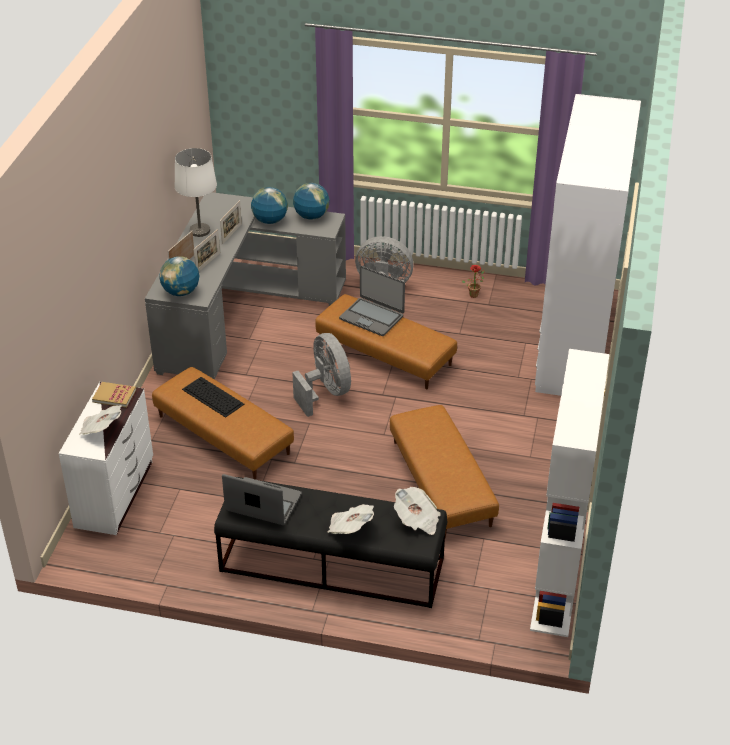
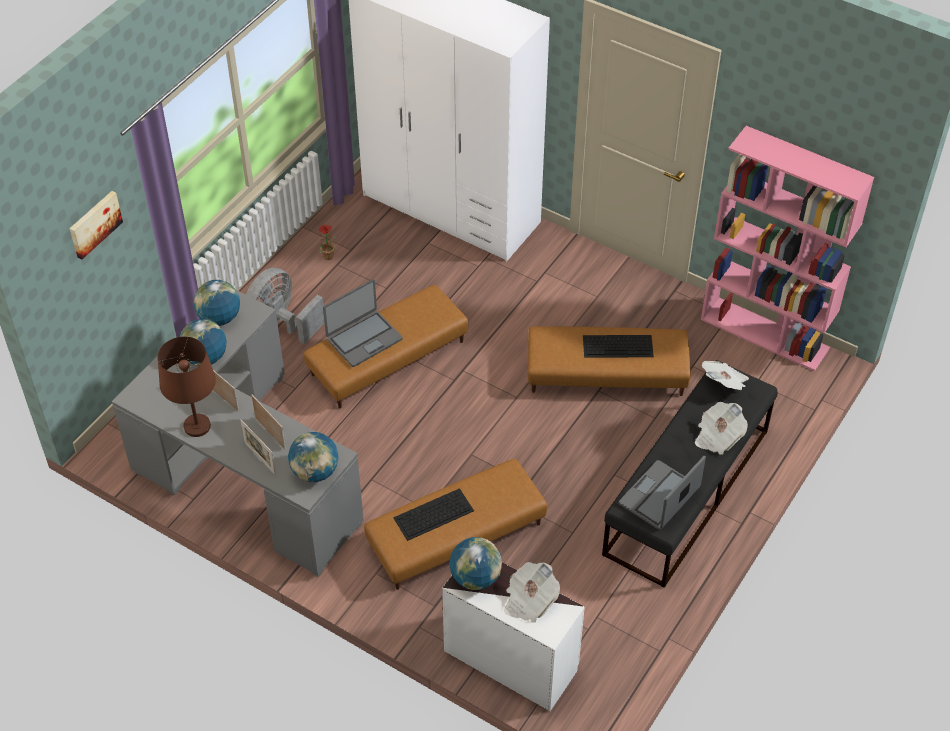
camera: 70 degrees left, 10 degrees up
(114, 396) = (475, 577): book -> globe
(200, 231) = (197, 426): white table lamp -> brown table lamp
(277, 81) = (94, 224): none -> picture
(325, 392) = (428, 427): grey fan -> none
(448, 461) = (618, 346): none -> keyboard
(557, 583) = (765, 333): white bookcase -> pink bookcase

